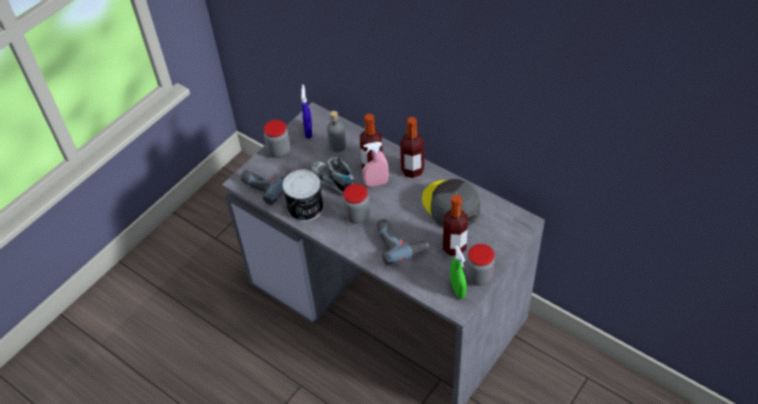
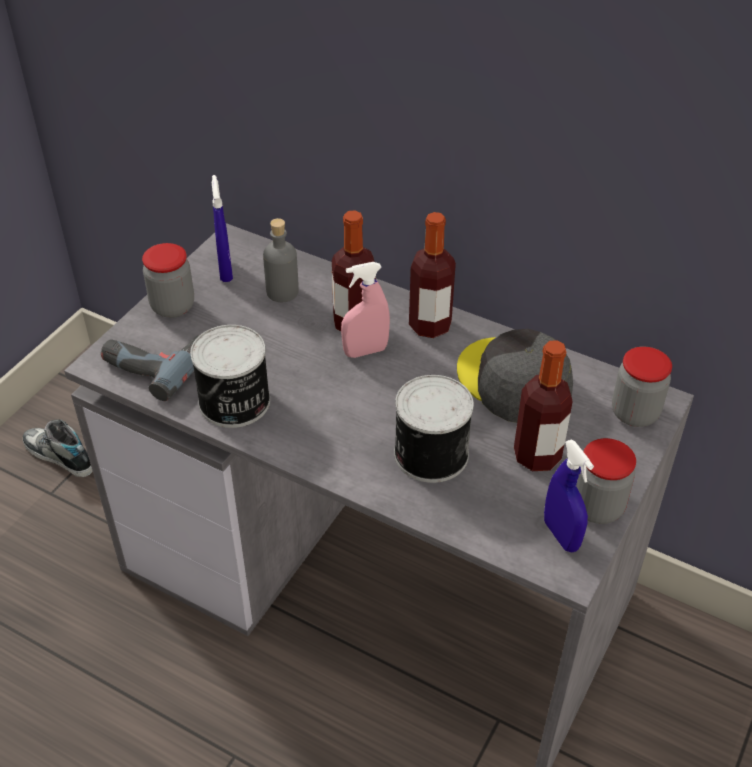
camera: 10 degrees left, 5 degrees down
(333, 182) = (282, 353): shoe -> shoe (59, 456)
(357, 216) = (339, 411): jar -> jar (634, 413)
(399, 242) = (429, 453): power drill -> can
(457, 289) = (561, 535): green spray bottle -> blue spray bottle

